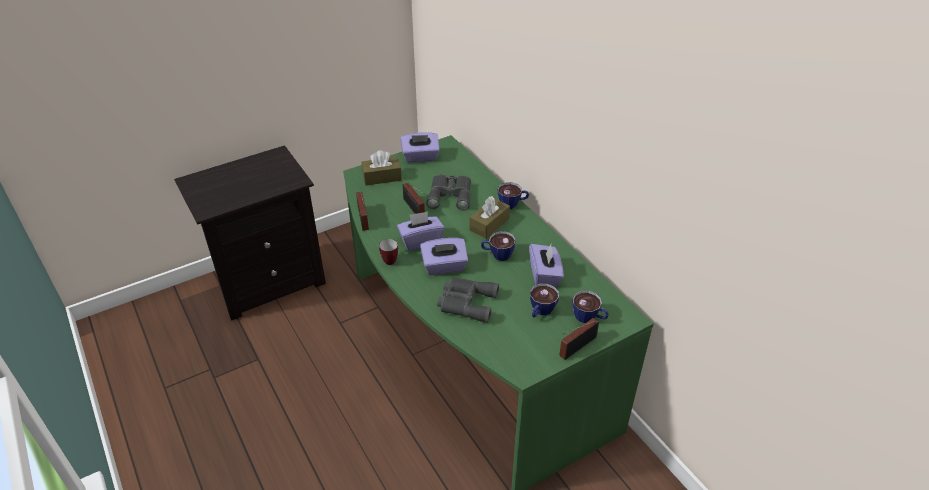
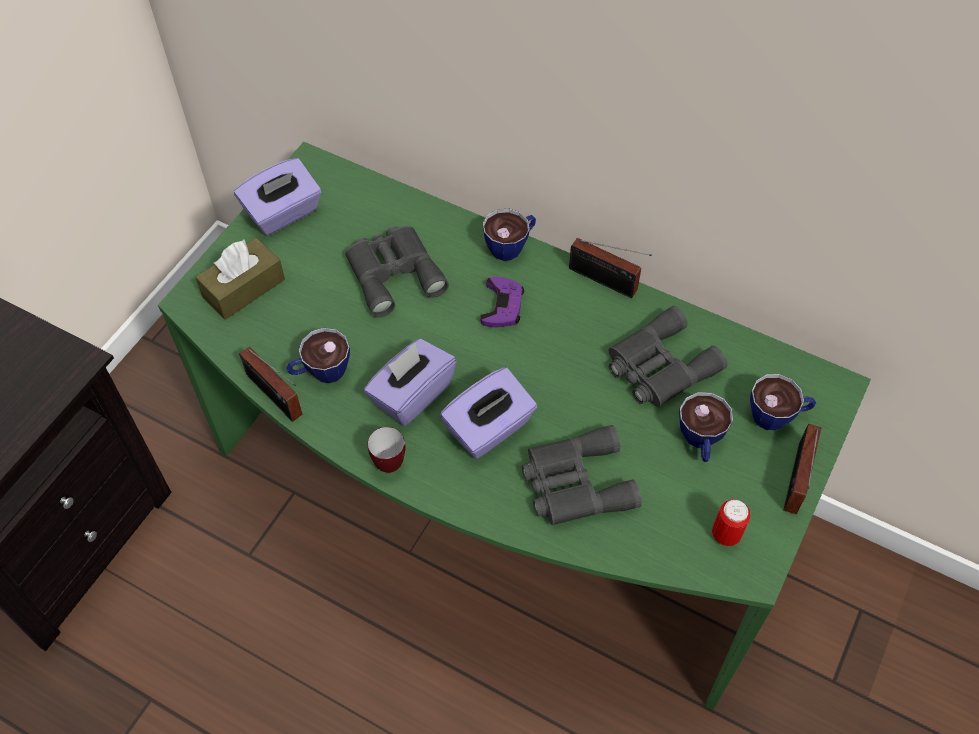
camera: 30 degrees left, 15 degrees up
(414, 209) = (353, 333): radio -> radio (606, 282)
(489, 224) = (502, 306): brown tissue box -> purple game controller
(497, 254) = (557, 361): cup -> cup (321, 372)
(522, 352) = (725, 535): none -> can
(545, 275) = (658, 367): purple tissue box -> grey binoculars

